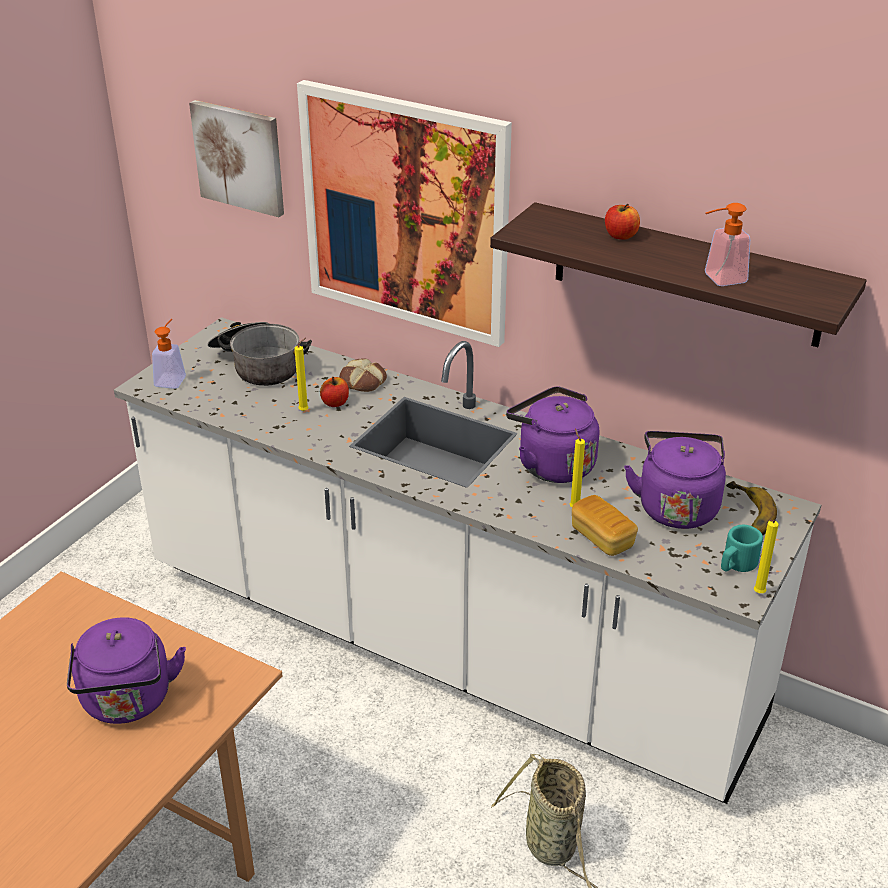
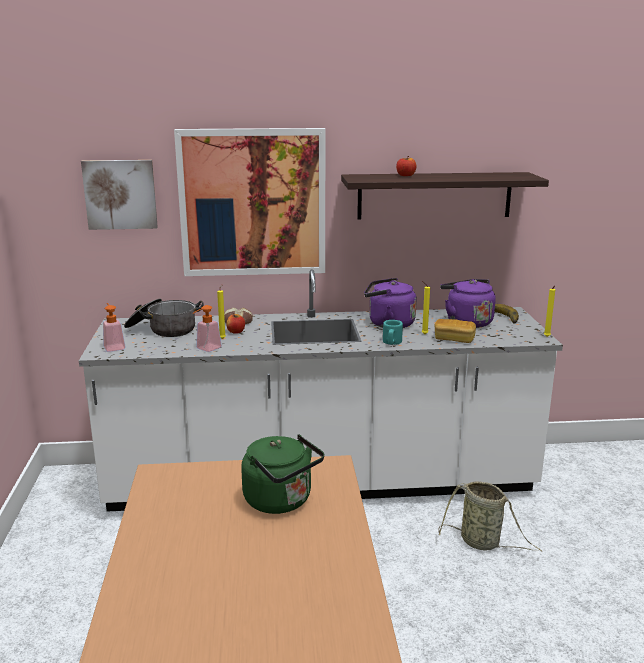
camera: 35 degrees left, 15 degrees down
(128, 702) = (281, 501): purple kettle -> green kettle
(718, 279) = (476, 178): soap dispenser -> soap dispenser (205, 349)
(736, 564) = (522, 331): turquoise mug -> turquoise mug (391, 343)

